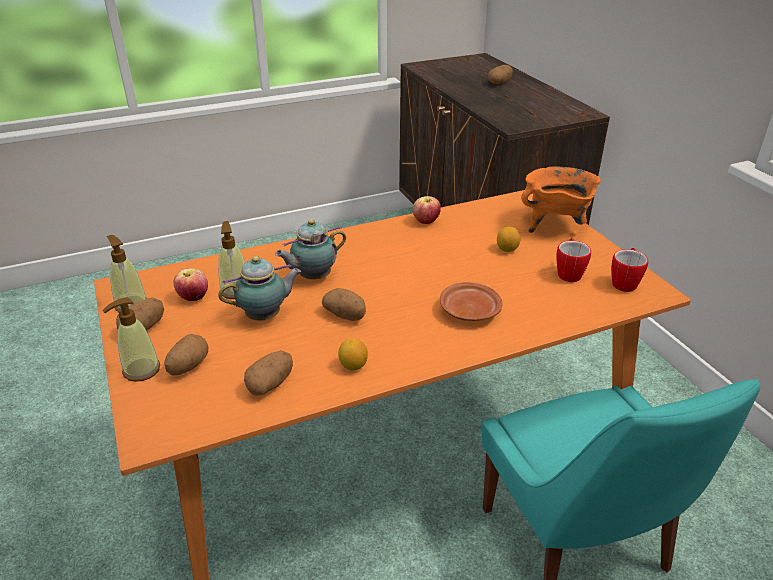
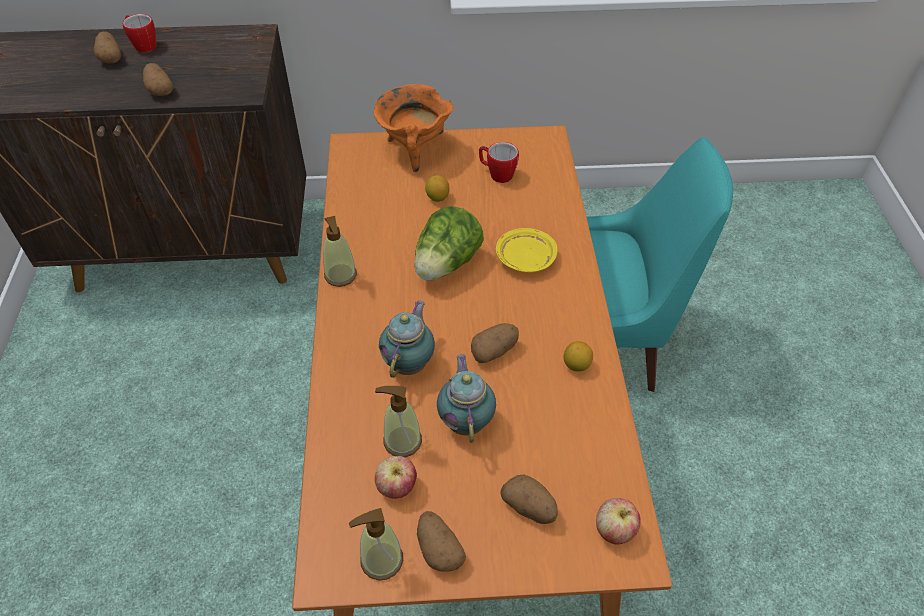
camera: 70 degrees left, 15 degrees up
(141, 370) = (521, 556): soap dispenser -> soap dispenser (340, 275)
(270, 384) = (582, 437): potato -> potato (160, 90)
(312, 277) = (410, 362): teapot -> teapot turned 150 degrees counterclockwise
(426, 221) = (349, 237): apple -> apple (614, 530)
(430, 271) = (446, 264): none -> lettuce
(469, 310) = (525, 258): brown plate -> yellow plate
(625, 282) = (527, 148): mug -> mug (143, 45)

